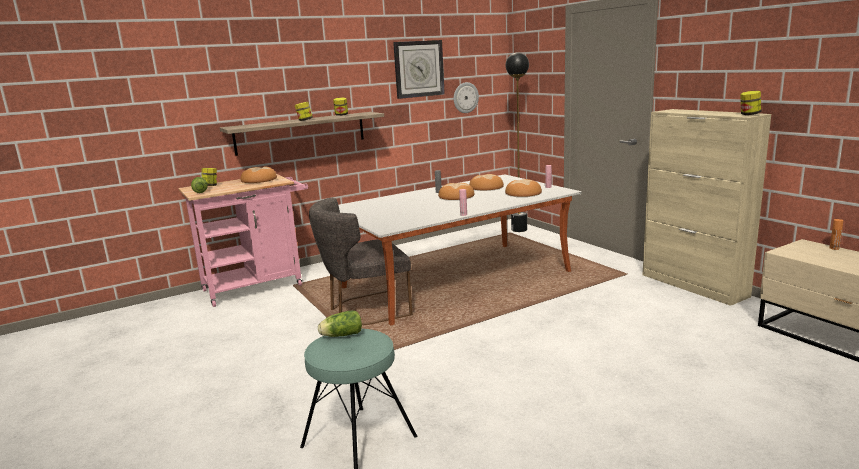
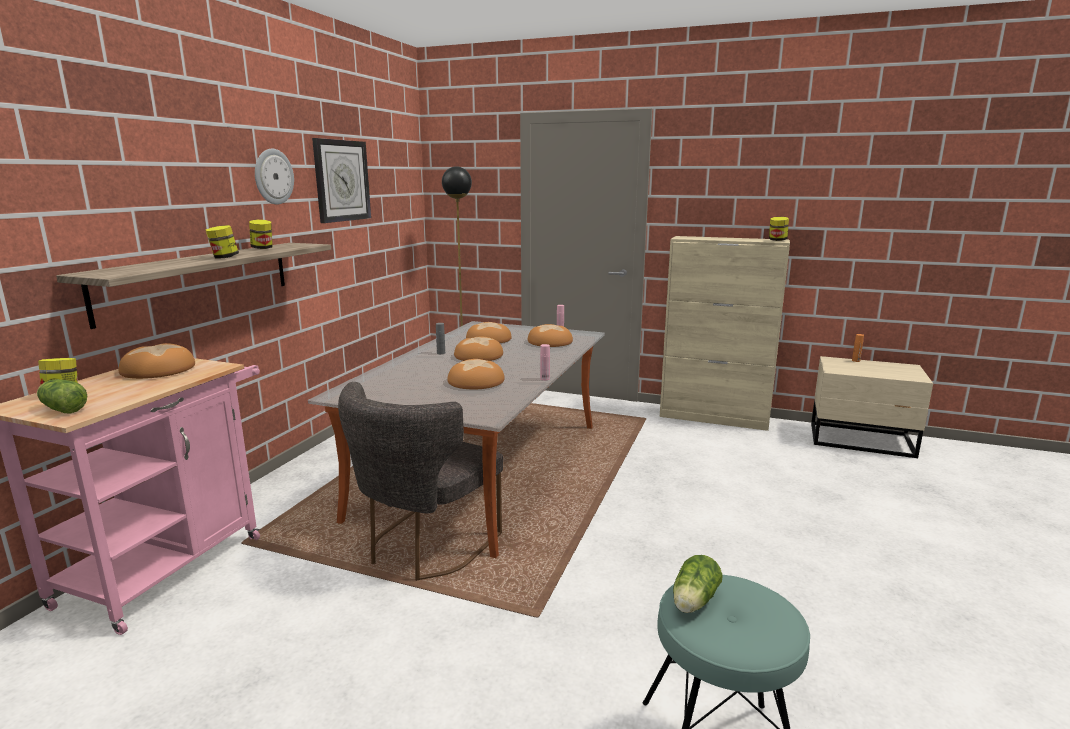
camera: 40 degrees left, 0 degrees up
(420, 210) = (475, 381): none -> bread
(465, 97) = (389, 223): wall clock -> wall clock (273, 176)

